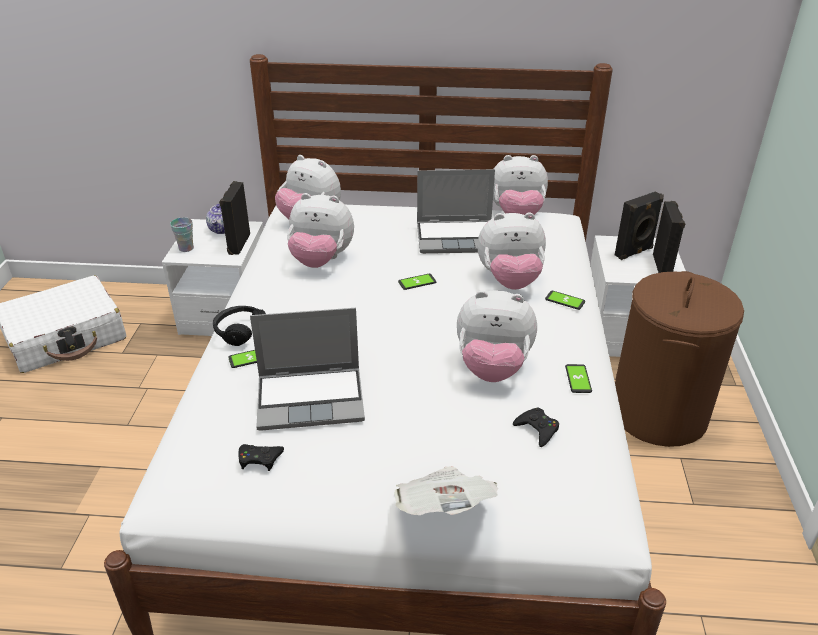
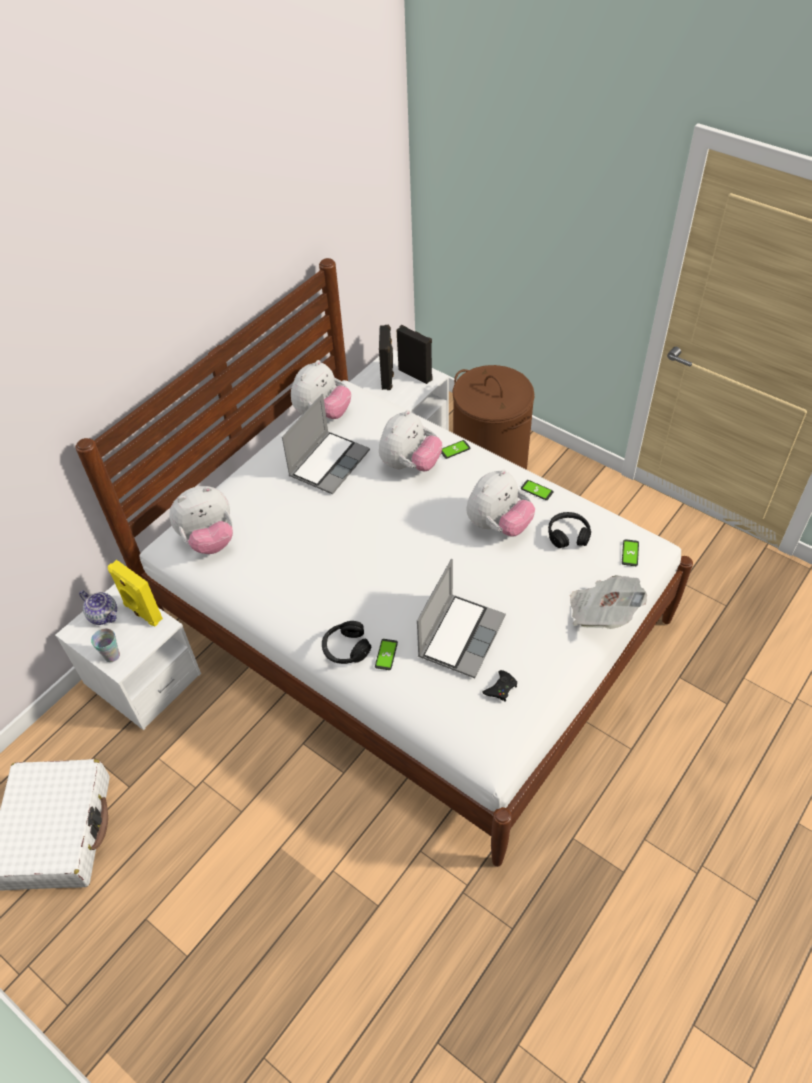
camera: 55 degrees left, 15 degrees up
(238, 244) = (142, 612): black speaker -> yellow speaker
(321, 261) = (287, 559): plush toy -> none
(417, 282) = (369, 515): phone -> phone (630, 553)
(537, 429) = (568, 535): black game controller -> black headphones

